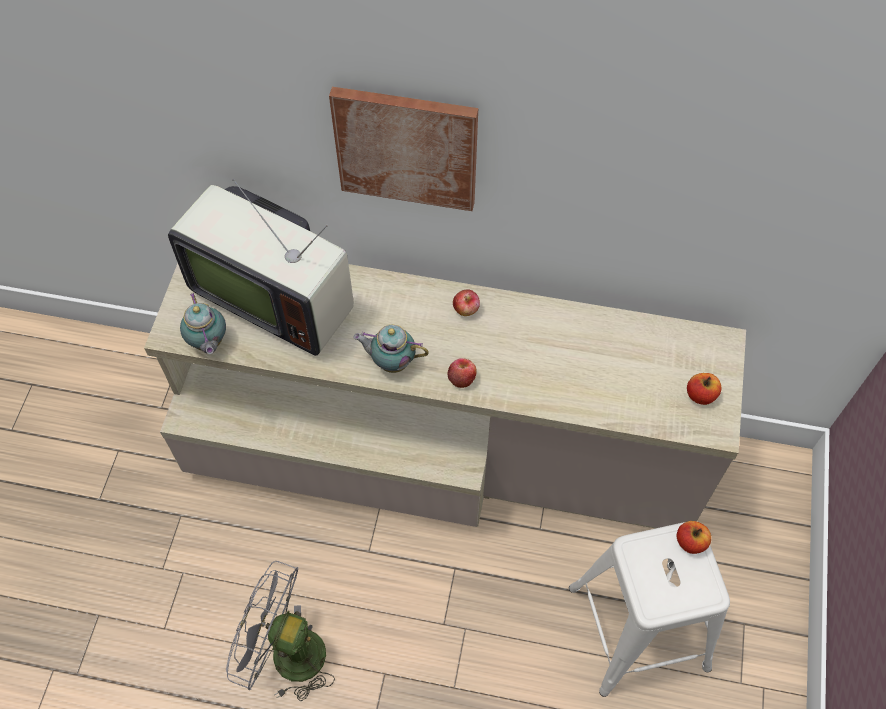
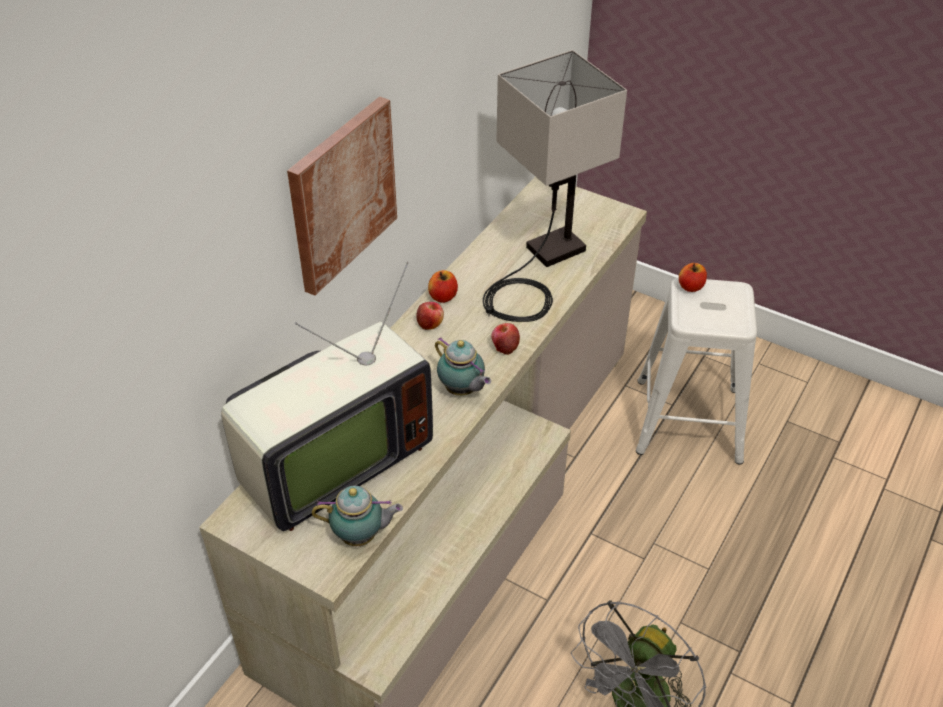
camera: 70 degrees left, 15 degrees down
(391, 362) = (462, 390): teapot -> teapot turned 75 degrees counterclockwise
(584, 374) = (537, 270): none -> table lamp
(700, 395) = (587, 213): apple -> apple (443, 296)

